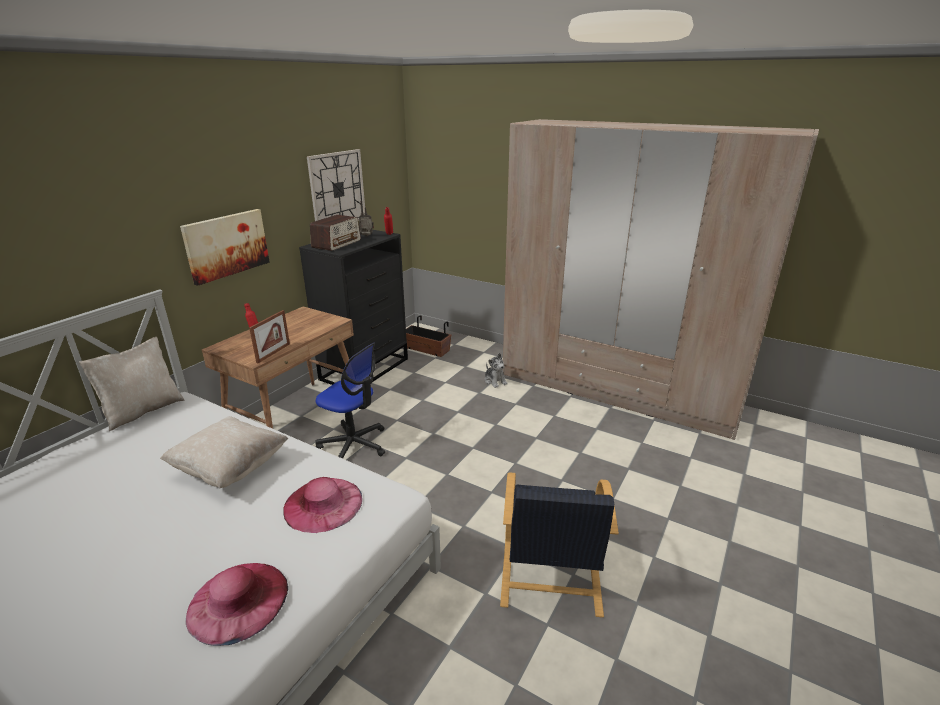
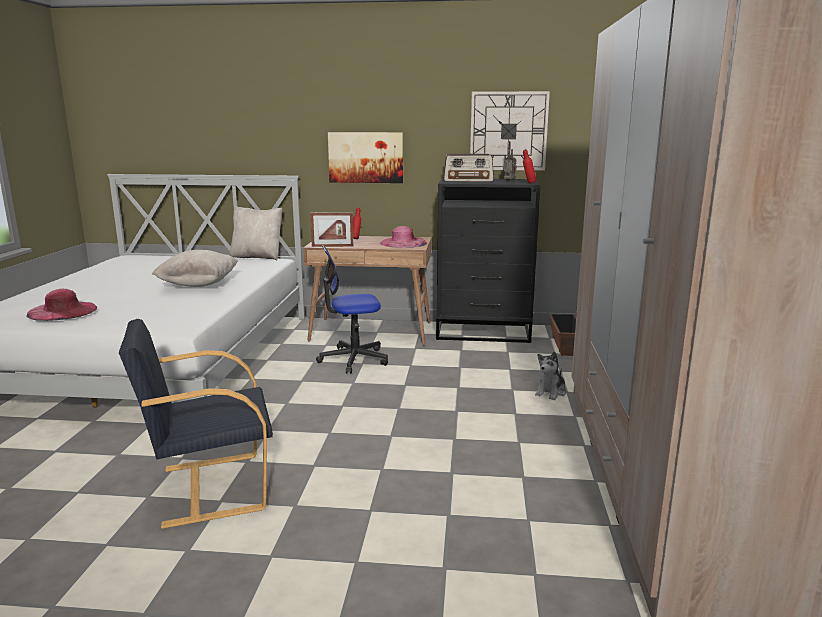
camera: 65 degrees right, 10 degrees down
(323, 504) = (164, 310): pink hat -> pink hat (403, 243)
(354, 445) = (353, 359): office chair -> office chair turned 75 degrees clockwise

